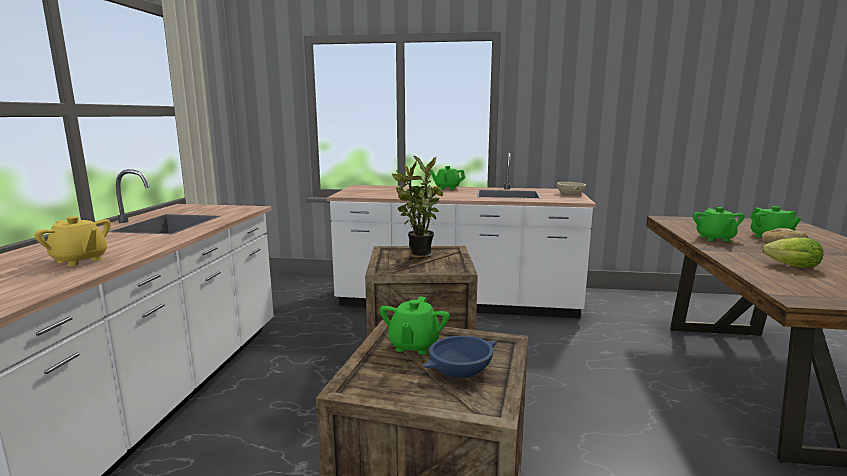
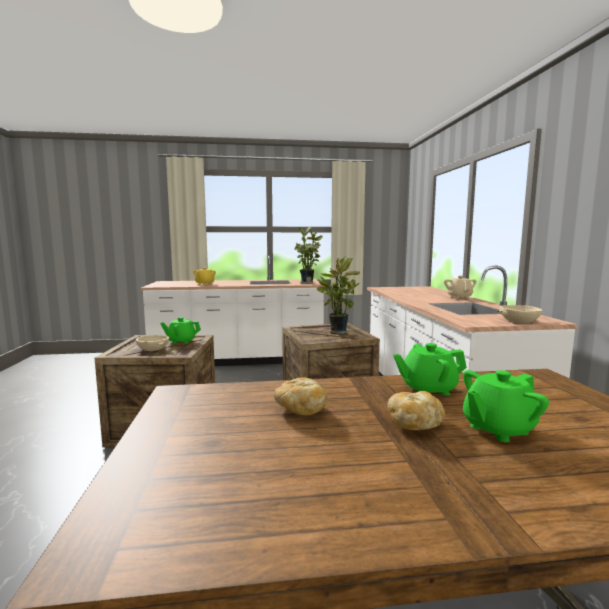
camera: 75 degrees right, 5 degrees down
(227, 209) = (308, 282): none -> potted plant
(447, 188) = (459, 297): green teapot -> beige teapot
(460, 370) = (152, 349): blue bowl -> beige bowl
(789, 266) = (300, 409): lettuce -> bread

